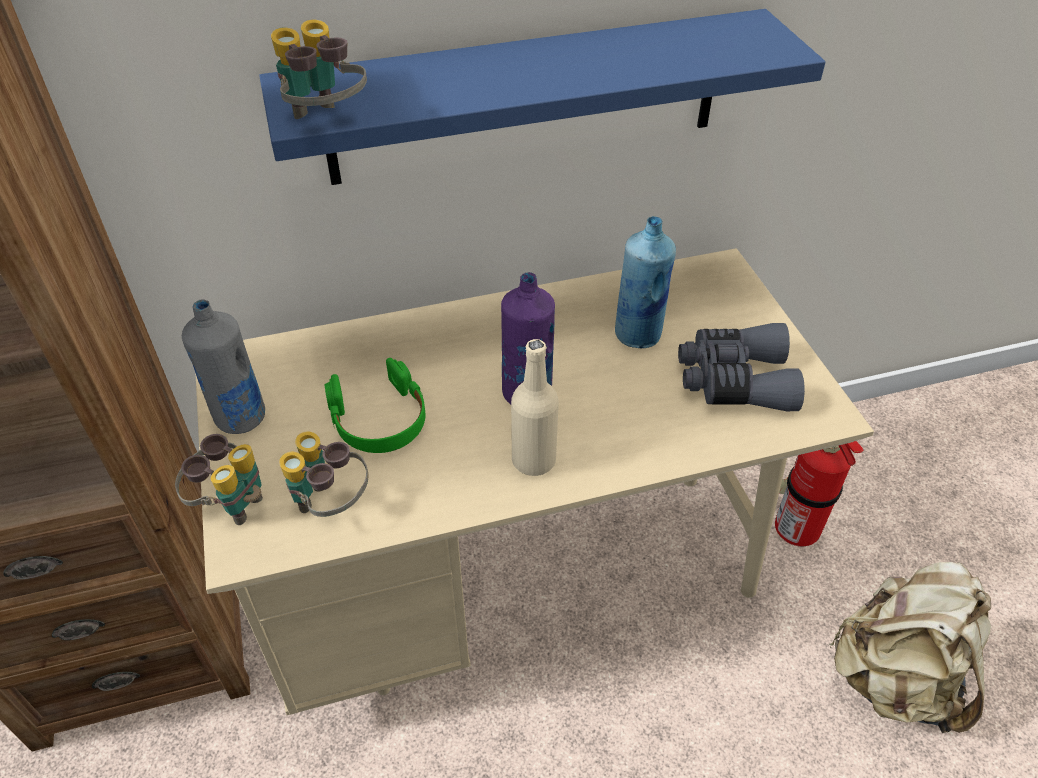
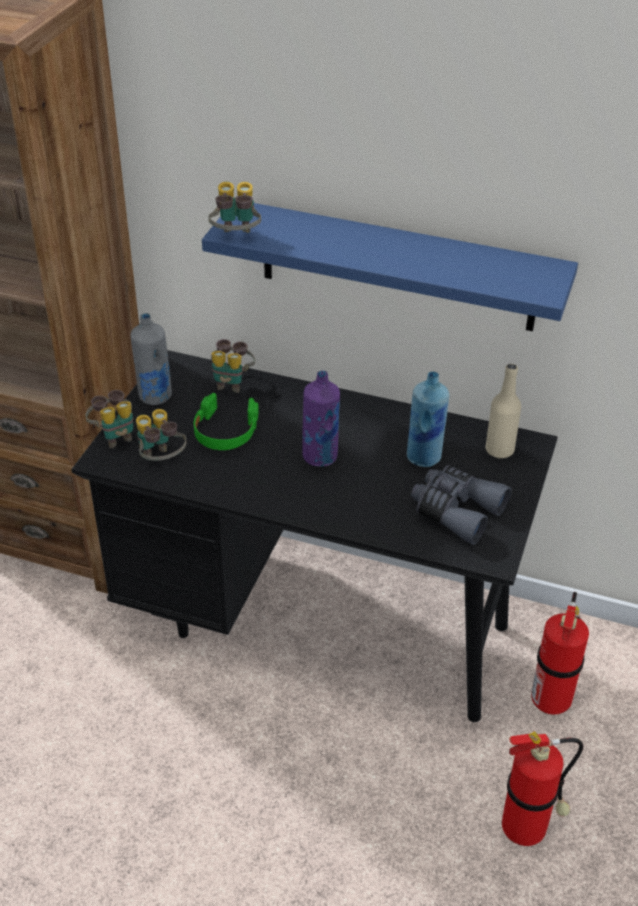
camera: 35 degrees right, 5 degrees down
(328, 351) = (231, 382): none -> binoculars
(519, 582) = (318, 623): beige desk -> black desk
(533, 460) = (287, 492): beige bottle -> beige bottle (499, 450)
(894, 679) = (528, 829): beige backpack -> fire extinguisher

